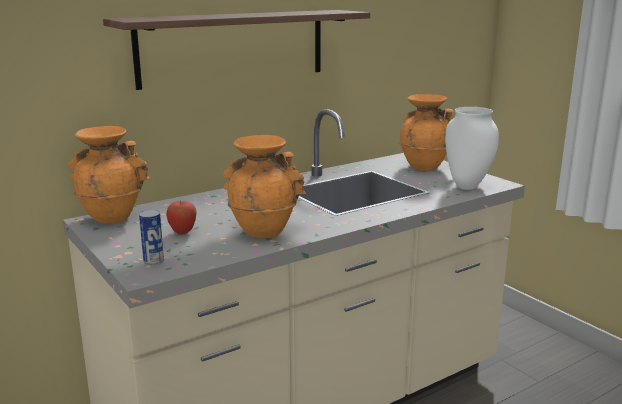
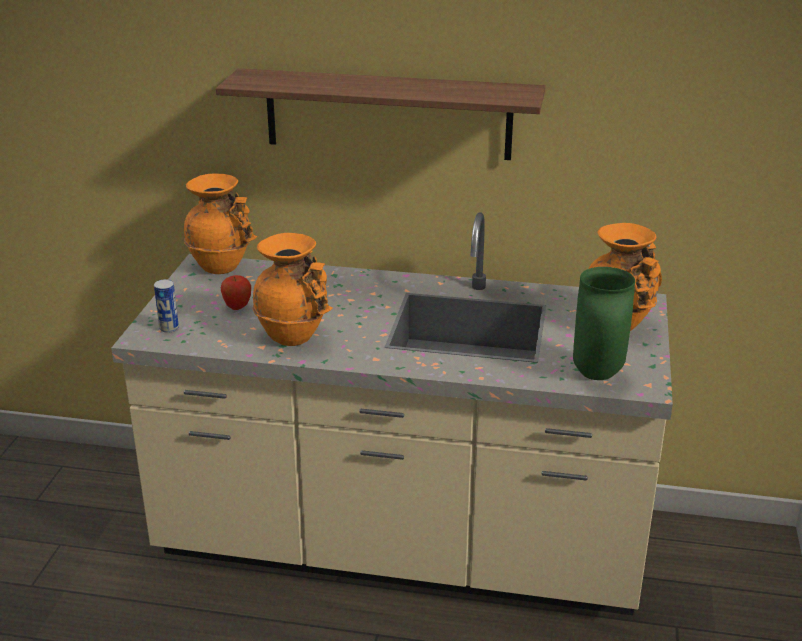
camera: 45 degrees right, 10 degrees up
(468, 186) = (599, 374): white vase -> green vase

